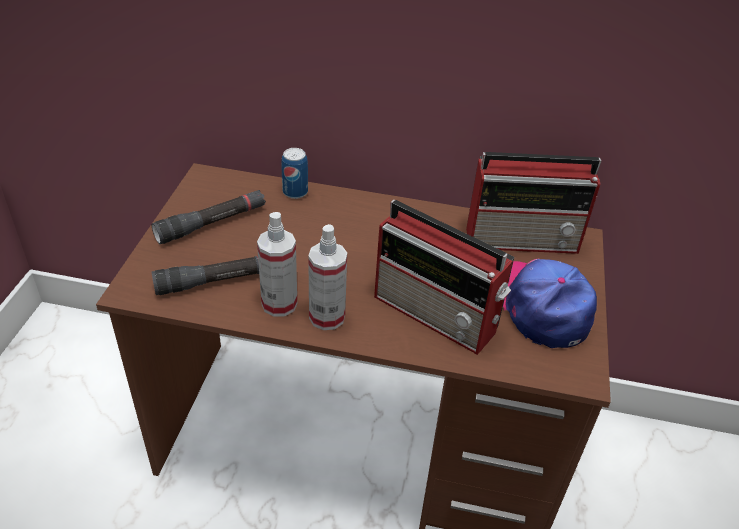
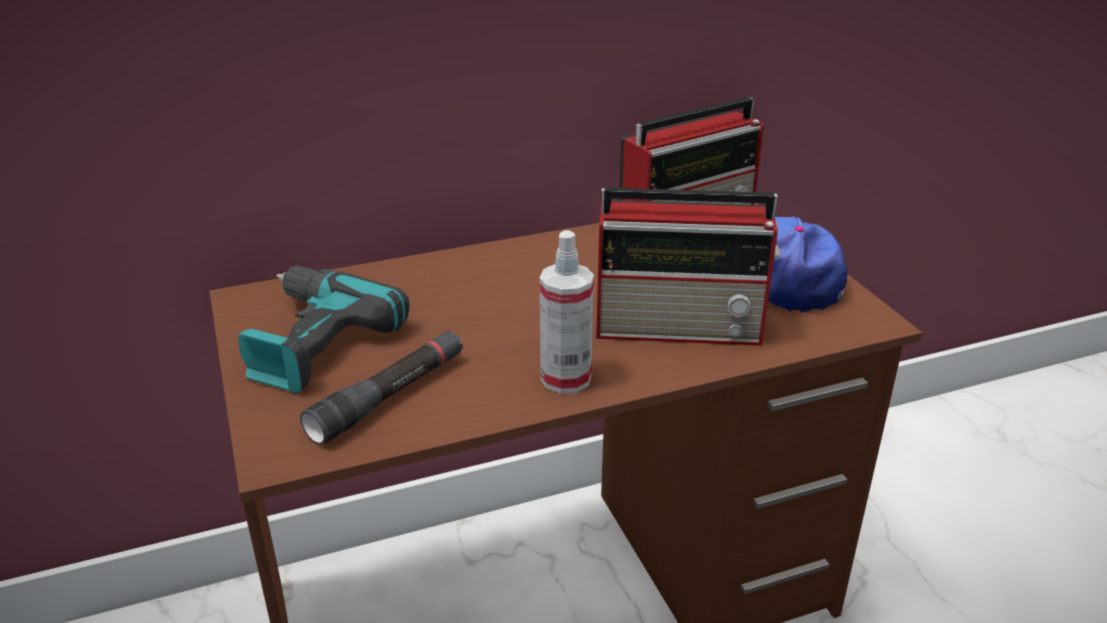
camera: 30 degrees left, 10 degrees down
(212, 223) = (310, 343): black flashlight -> power drill
(279, 304) = (494, 389): spray bottle -> none
(295, 192) = (384, 274): can -> none

